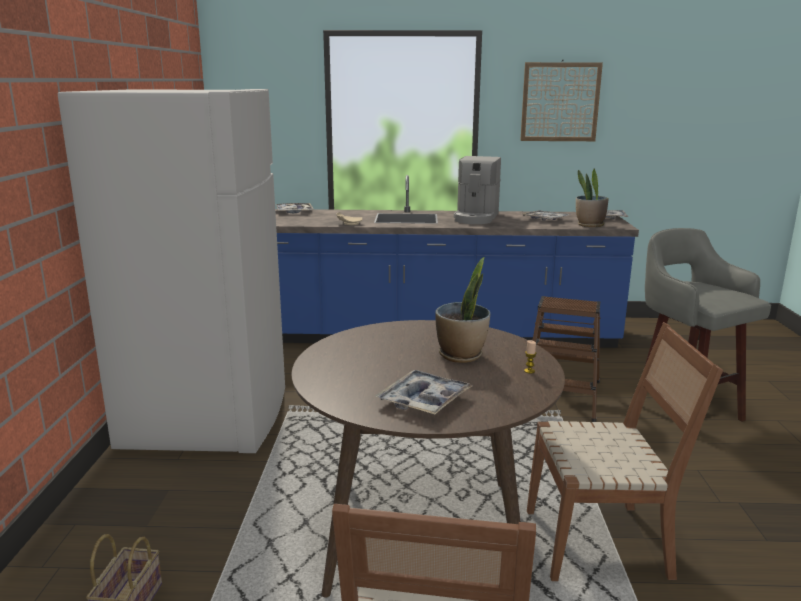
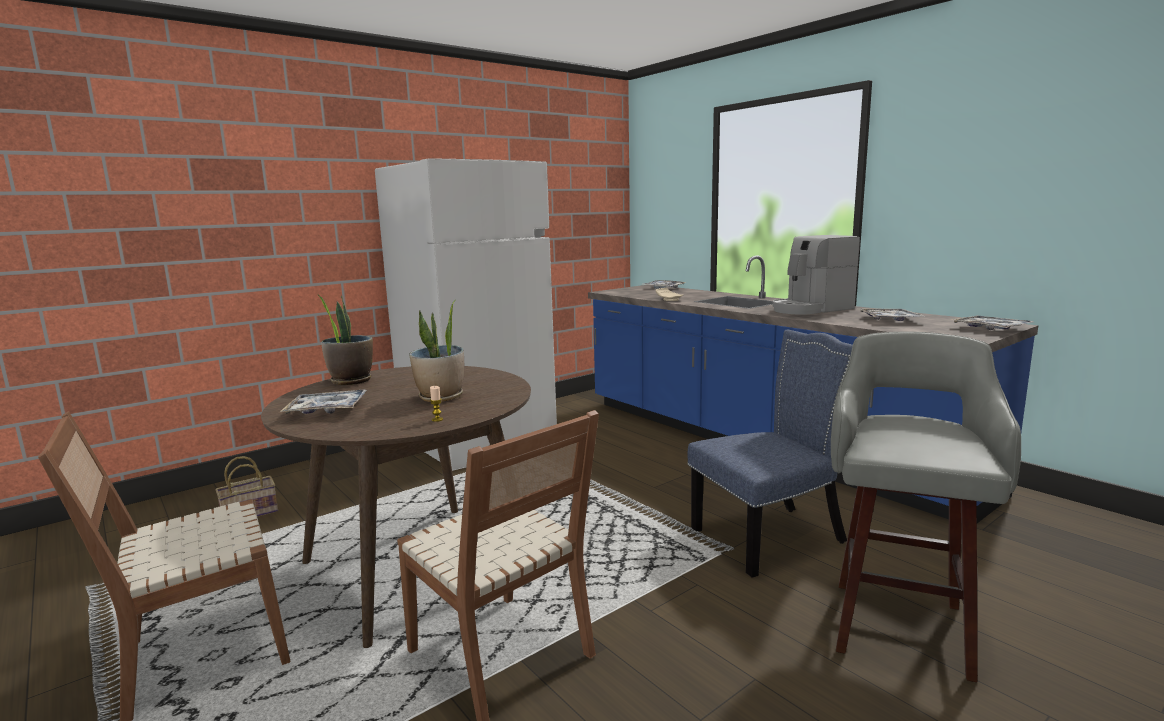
camera: 50 degrees right, 5 degrees down
(560, 100) = (974, 160): picture -> none
(561, 396) = (767, 538): brown step ladder -> blue chair
(589, 225) = (926, 331): potted plant -> potted plant (351, 381)

